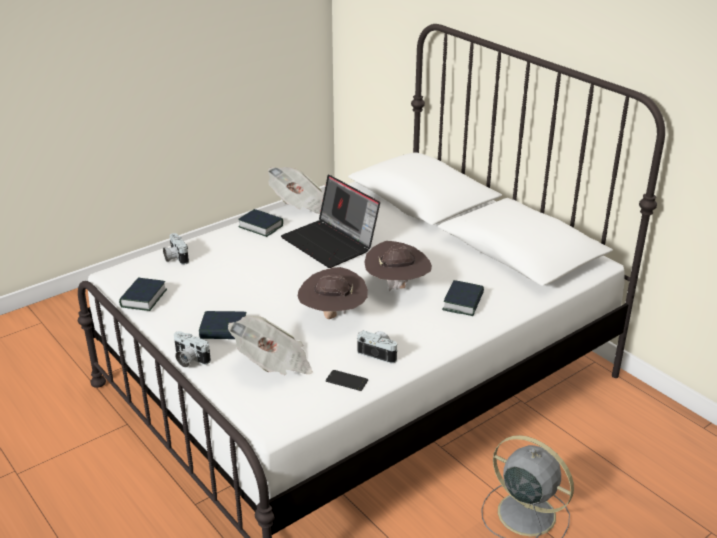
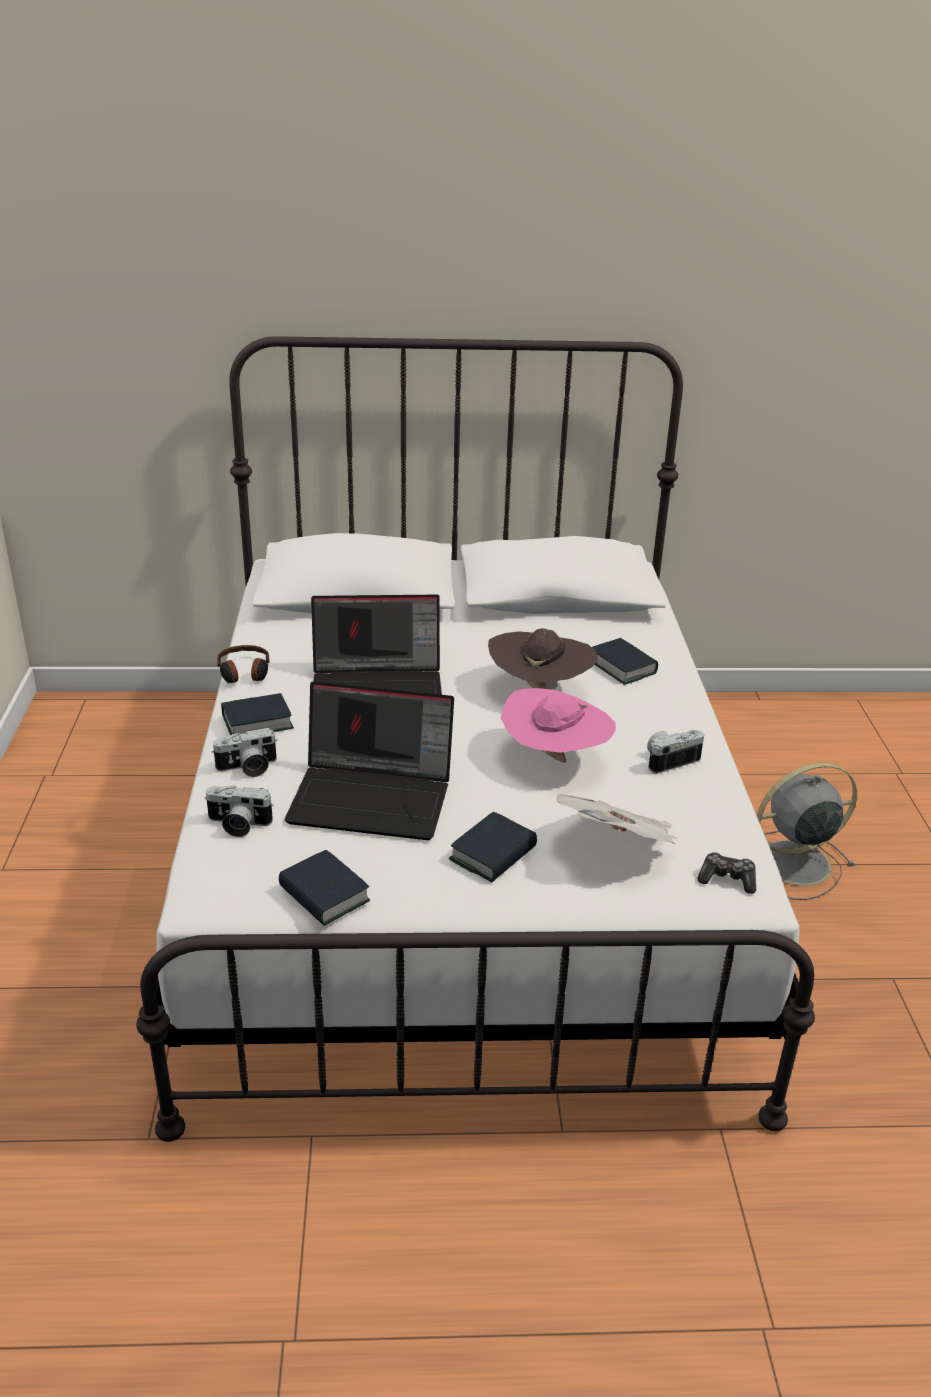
camera: 55 degrees left, 0 degrees up
(189, 359) = (540, 910): camera -> camera (248, 768)
(234, 280) = (374, 797): none -> laptop
(280, 411) = (727, 879): none -> game controller
(299, 205) = (244, 672): newspaper -> headphones
(332, 316) = (554, 758): brown hat -> pink hat
(346, 381) = (706, 805): phone -> none

